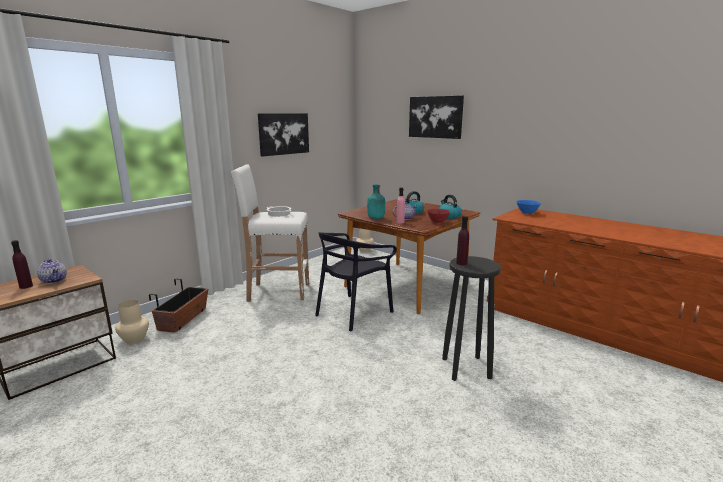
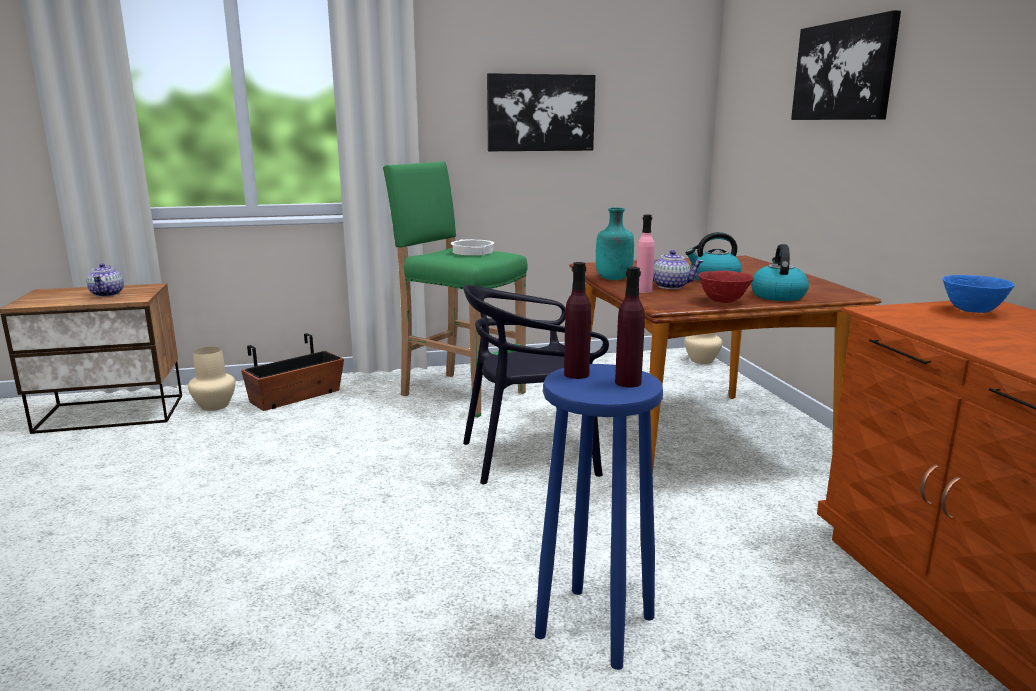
camera: 35 degrees right, 0 degrees up
(26, 286) = (75, 295): purple bottle -> purple bottle (628, 382)
(277, 292) = (460, 393): white stool -> green stool
(466, 368) = (594, 627): black stool -> blue stool

